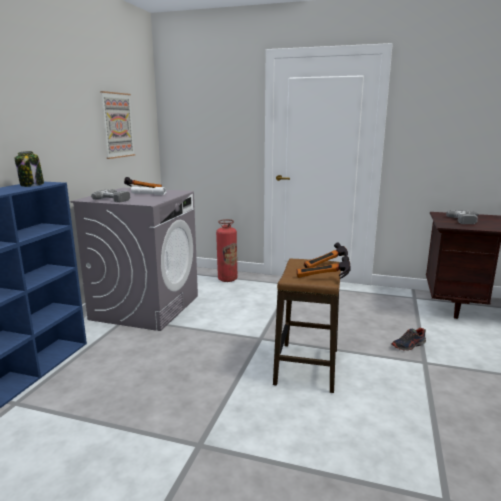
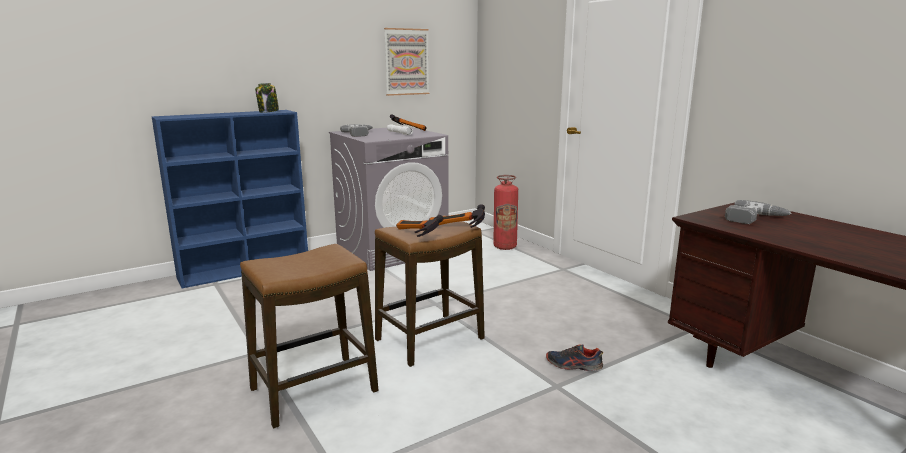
camera: 40 degrees right, 0 degrees up
(308, 449) = (314, 390): none -> stool

